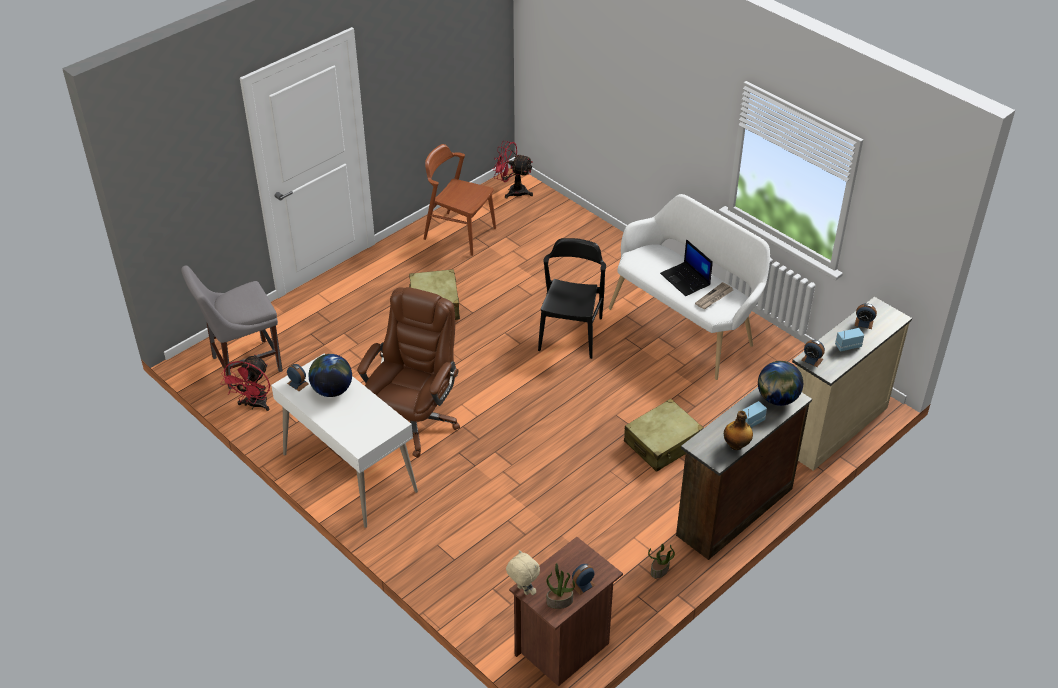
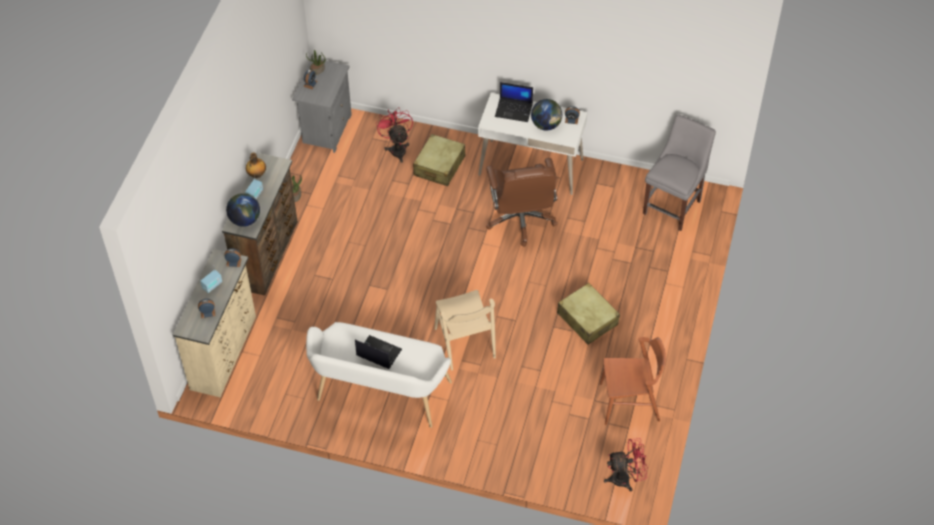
camera: 150 degrees right, 10 degrees up
(254, 405) = (635, 182): red fan -> red fan (397, 148)
(351, 424) = (514, 110): none -> laptop
(522, 590) = (341, 67): beige plush toy -> none
(564, 648) = (326, 129): brown nightstand -> grey nightstand
(570, 334) = (465, 343): black chair -> beige chair
(663, 443) = (341, 282): beige suitcase -> beige suitcase (439, 166)
(714, 297) = (347, 345): newspaper -> none

